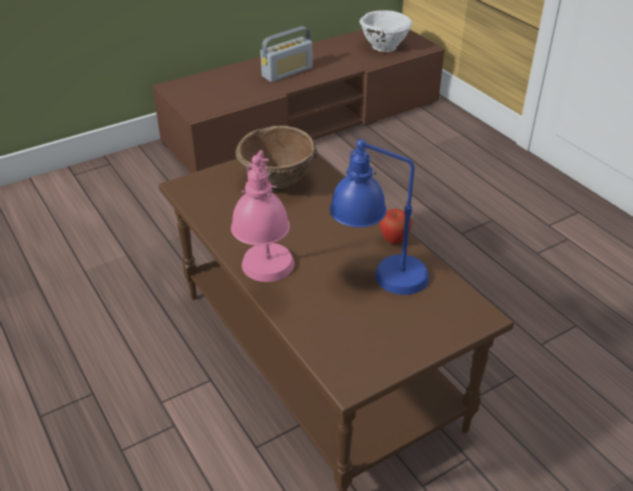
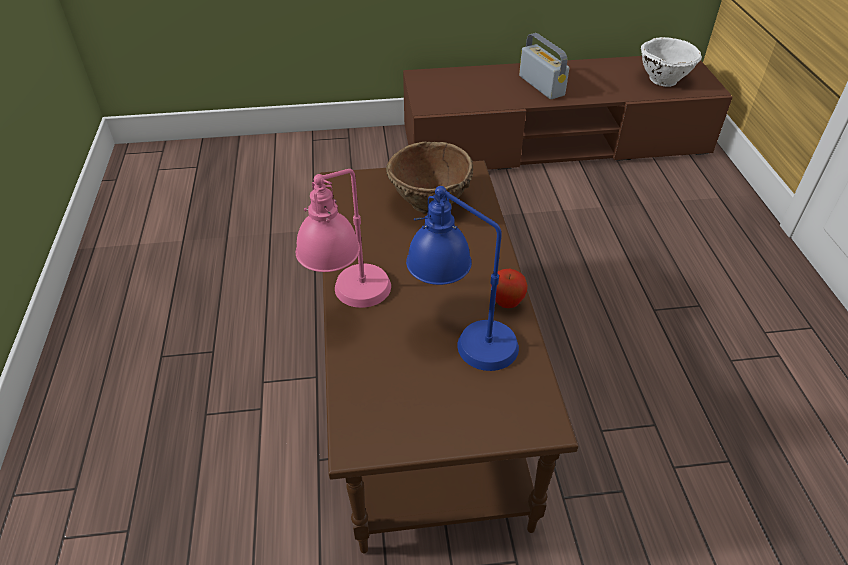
camera: 25 degrees right, 5 degrees up
(287, 72) = (541, 85): radio -> radio turned 105 degrees counterclockwise

